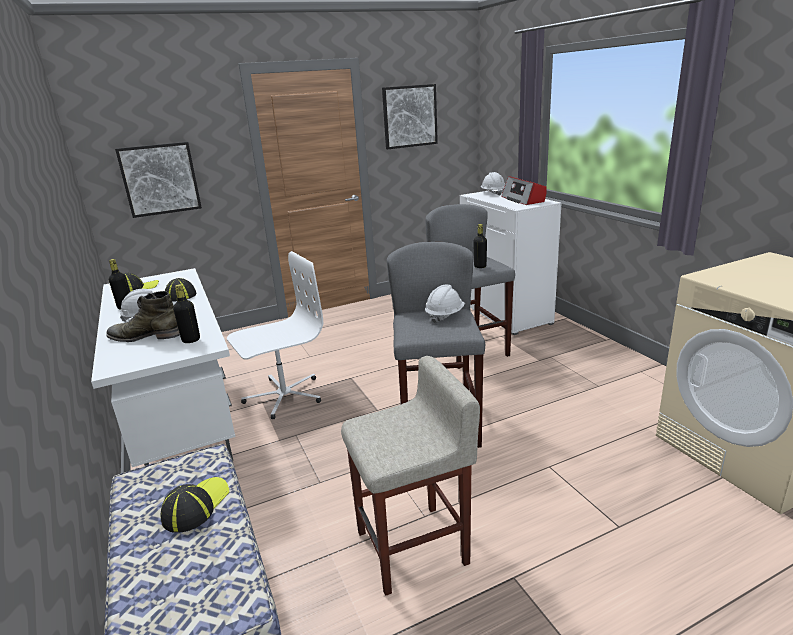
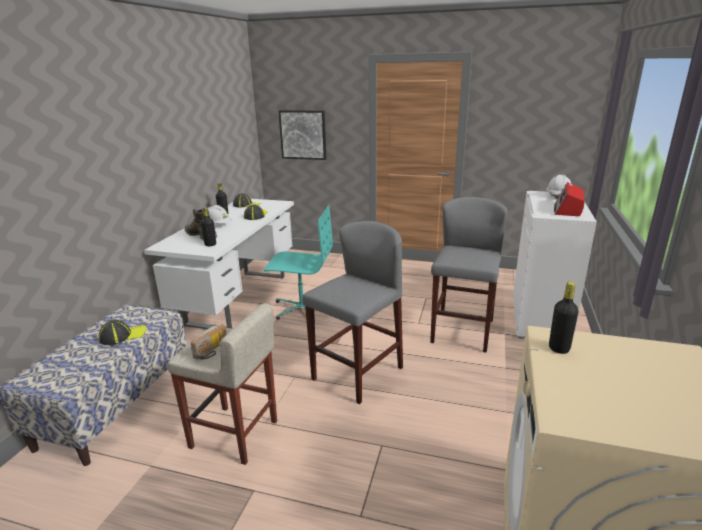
camera: 40 degrees right, 0 degrees up
(283, 396) = (301, 308): white office chair -> turquoise office chair
(403, 440) = (212, 351): none -> radio
(409, 116) = (516, 108): picture -> none
(444, 315) = (363, 286): white hard hat -> none
(480, 266) = (467, 259): black bottle -> black bottle (559, 348)

